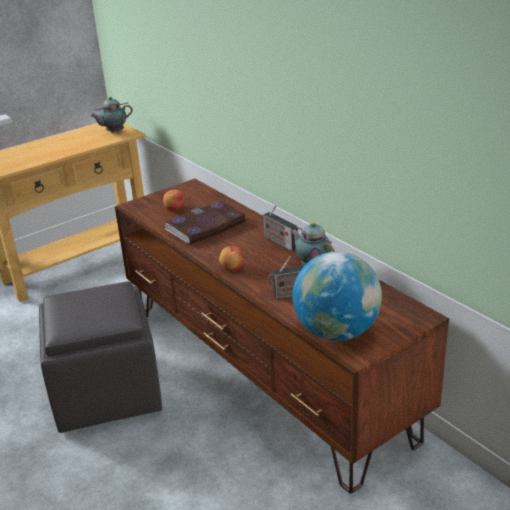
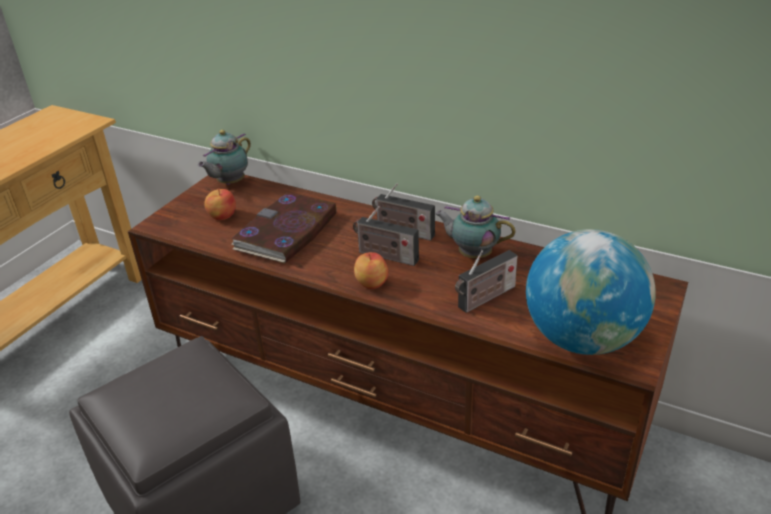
camera: 25 degrees left, 5 degrees up
(114, 132) = (65, 124): teapot -> teapot (229, 183)
(254, 254) = (385, 256): none -> radio

